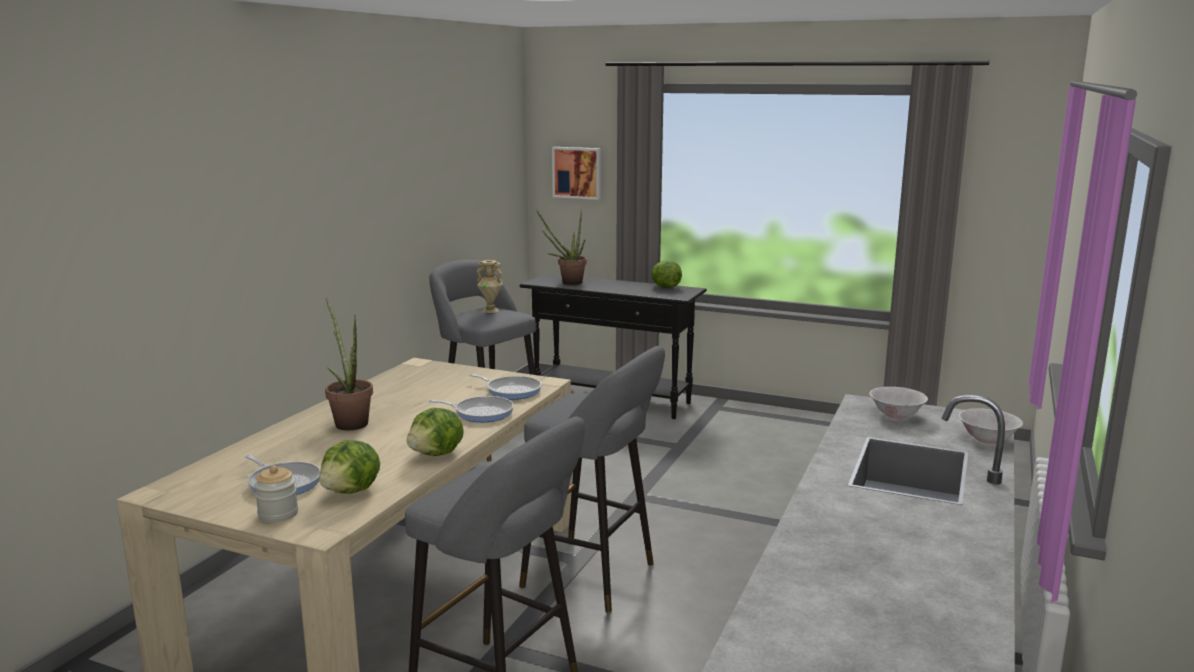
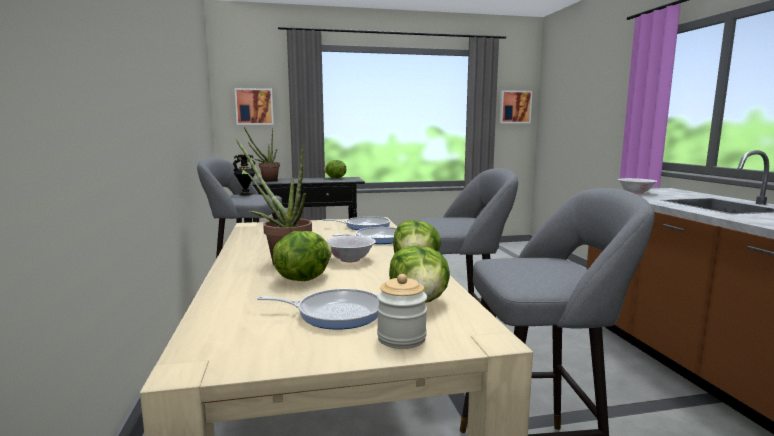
camera: 35 degrees left, 5 degrees down
(328, 444) = (302, 278): none -> lettuce
(491, 310) = (246, 194): beige vase -> black vase
(988, 439) = (697, 194): white bowl -> white bowl (350, 259)
(1012, 189) = (514, 107): none -> picture

